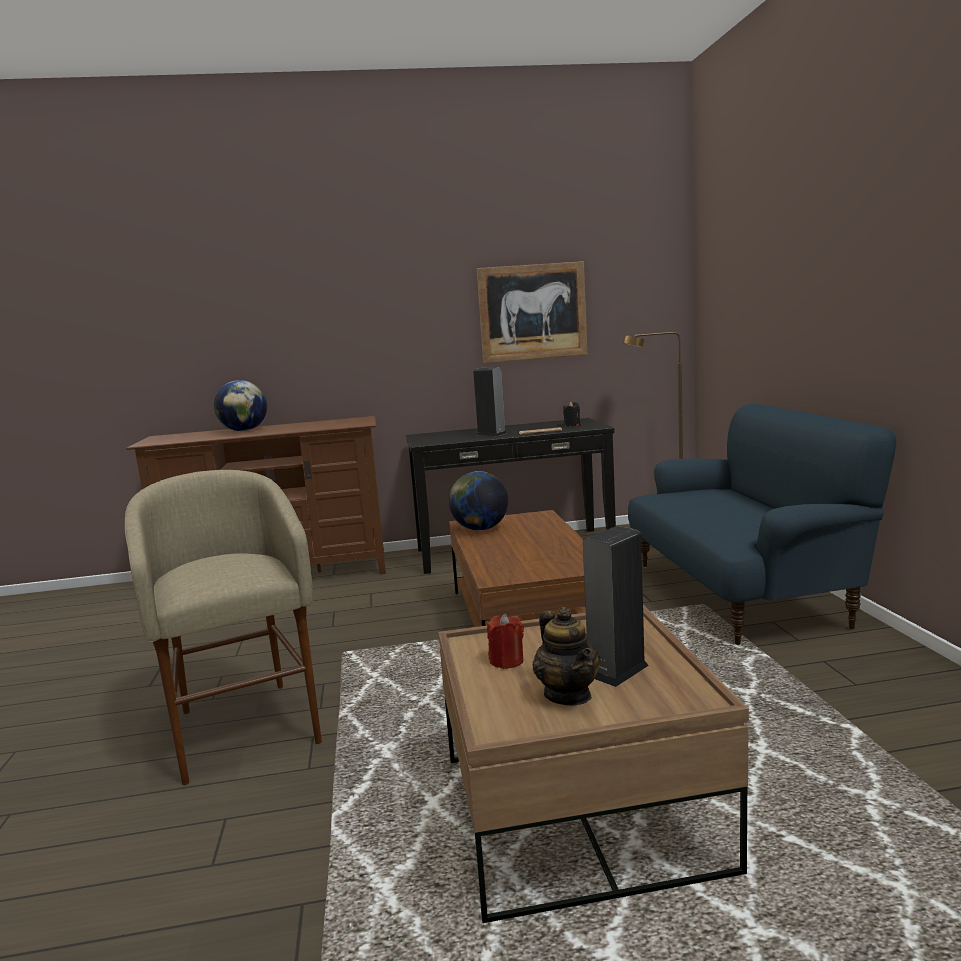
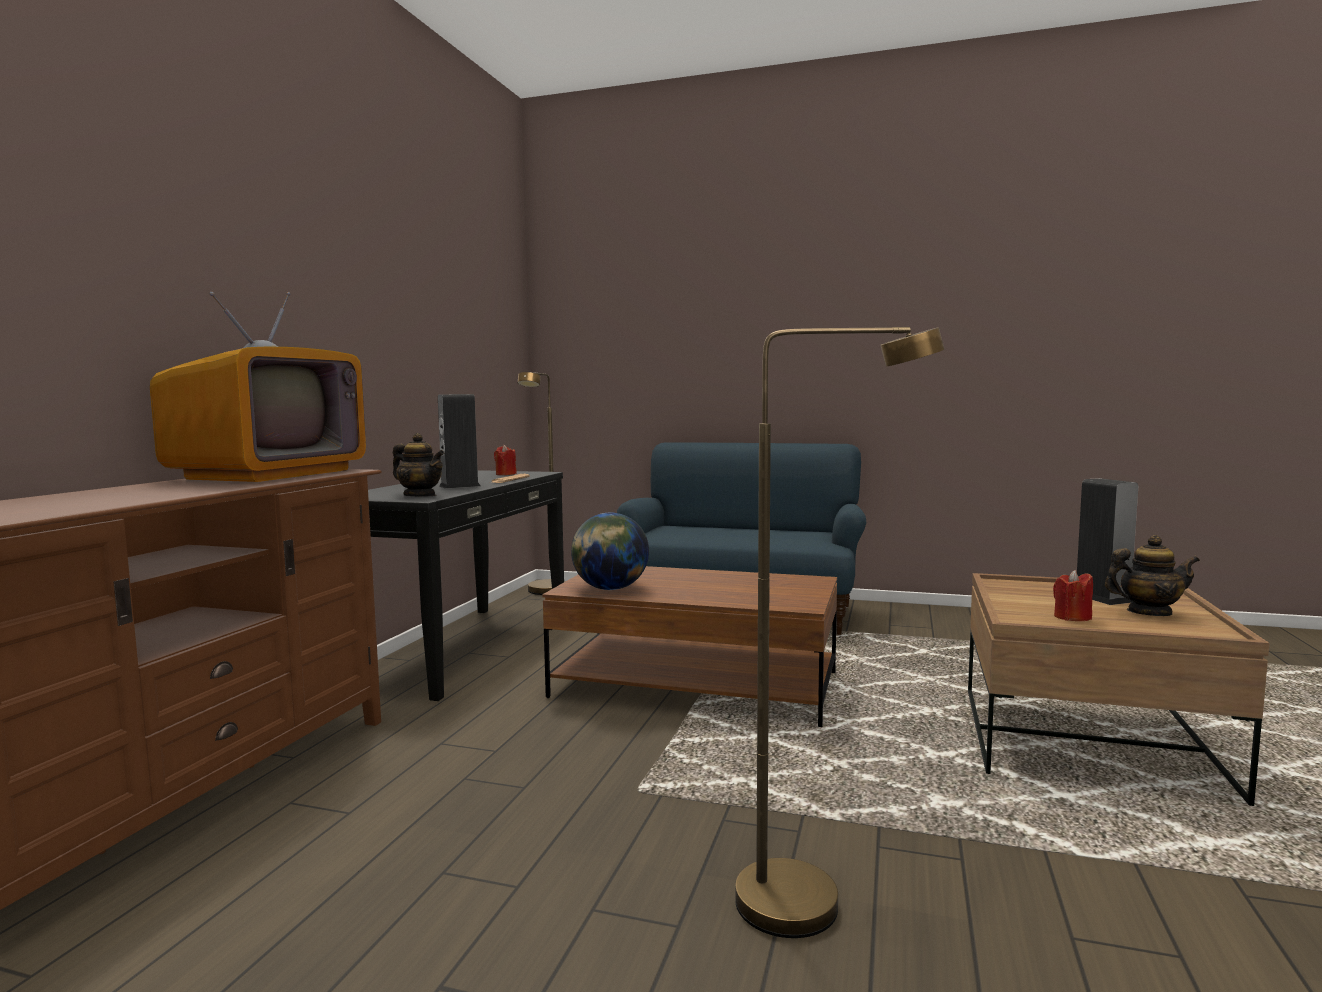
camera: 65 degrees left, 5 degrees down
(243, 728) = (814, 900): beige stool -> brown floor lamp
(244, 430) = (113, 493): globe -> none
(333, 423) = (269, 474): none -> television
(435, 440) = (420, 496): none -> teapot
(532, 312) = (429, 331): picture -> none
(572, 425) = (505, 474): black candle -> red candle

